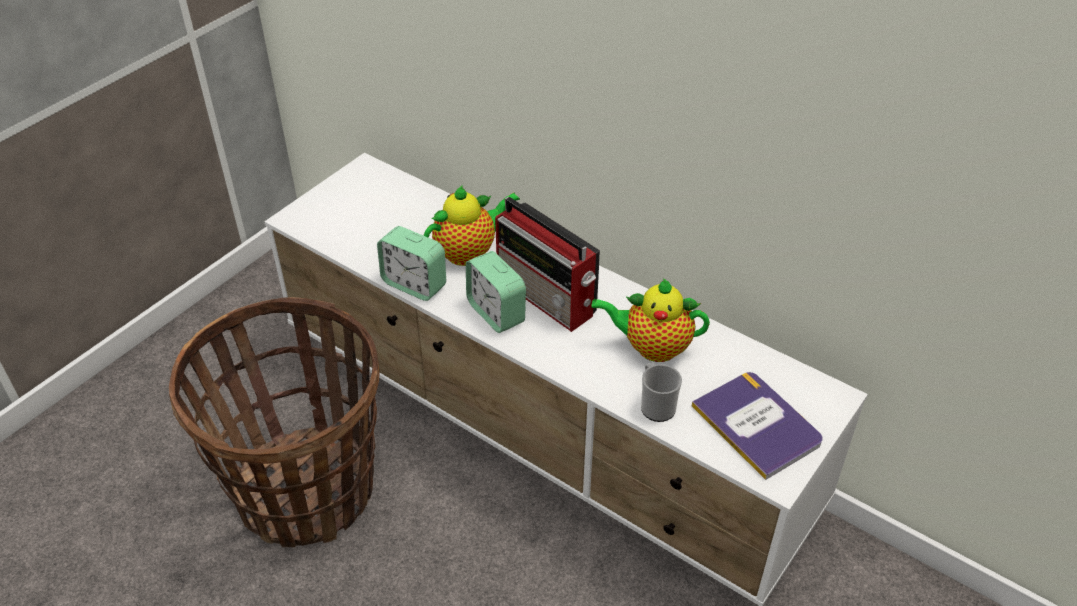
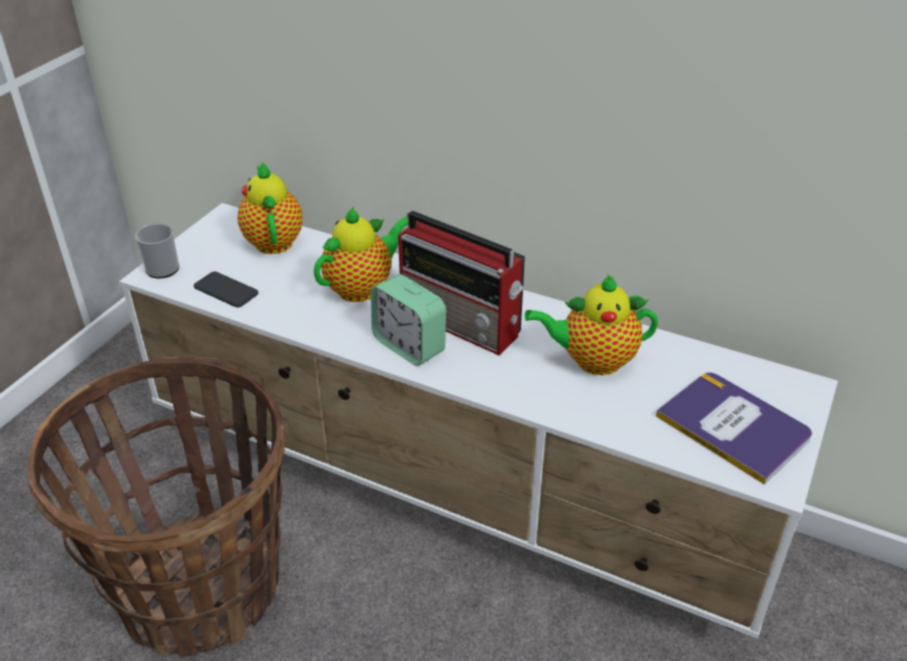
camera: 10 degrees left, 5 degrees down
(352, 241) = (226, 290): none -> phone
(401, 196) = (273, 240): none -> teapot
(414, 284) = (308, 326): alarm clock -> none
(656, 405) = (616, 421): mug -> mug (161, 267)

